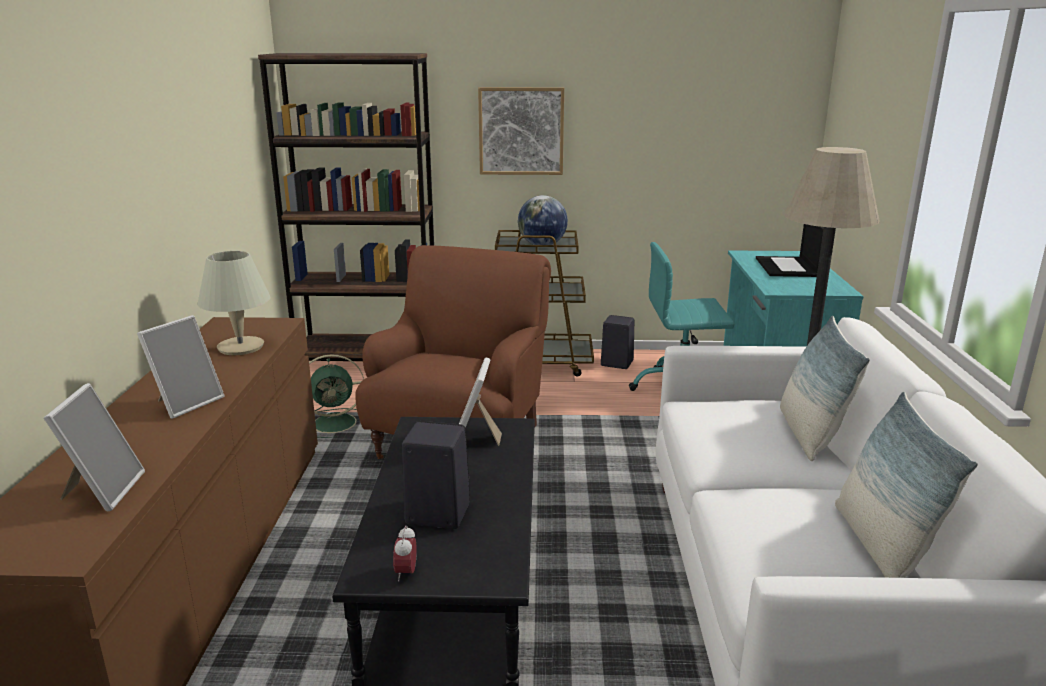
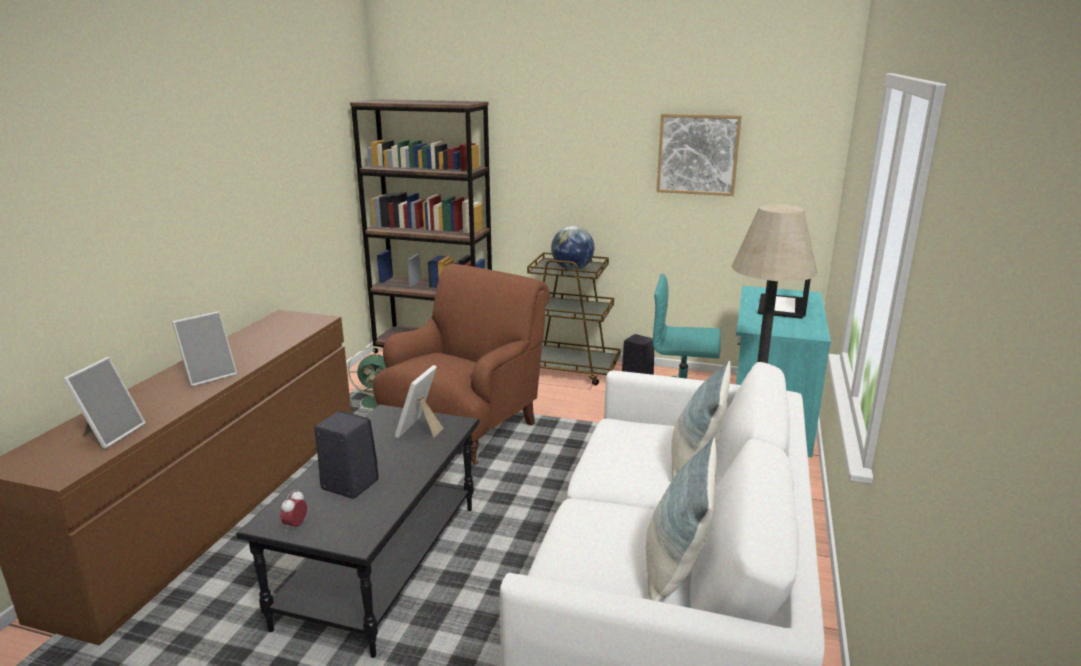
camera: 15 degrees right, 0 degrees up
(240, 347) = (278, 336): beige table lamp -> none
(521, 131) = (565, 169): picture -> picture (697, 154)

